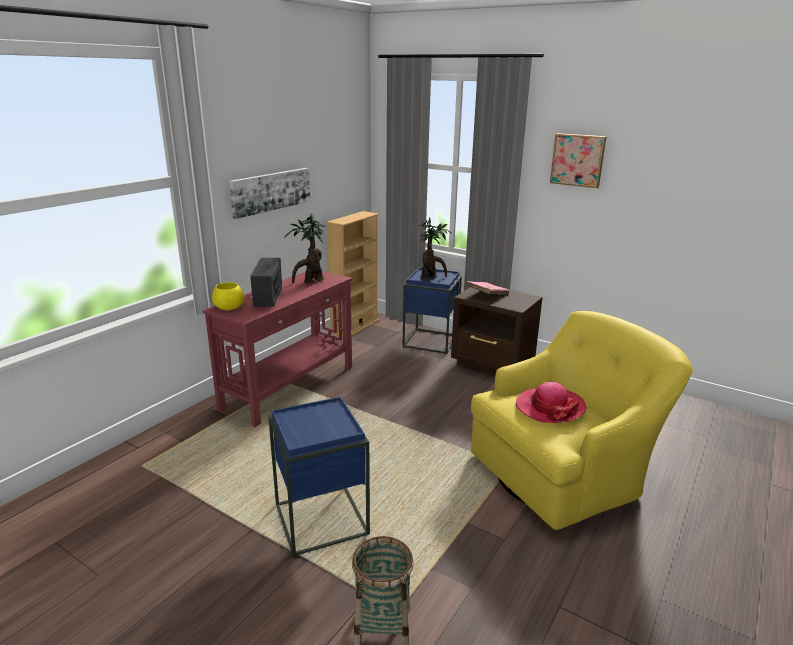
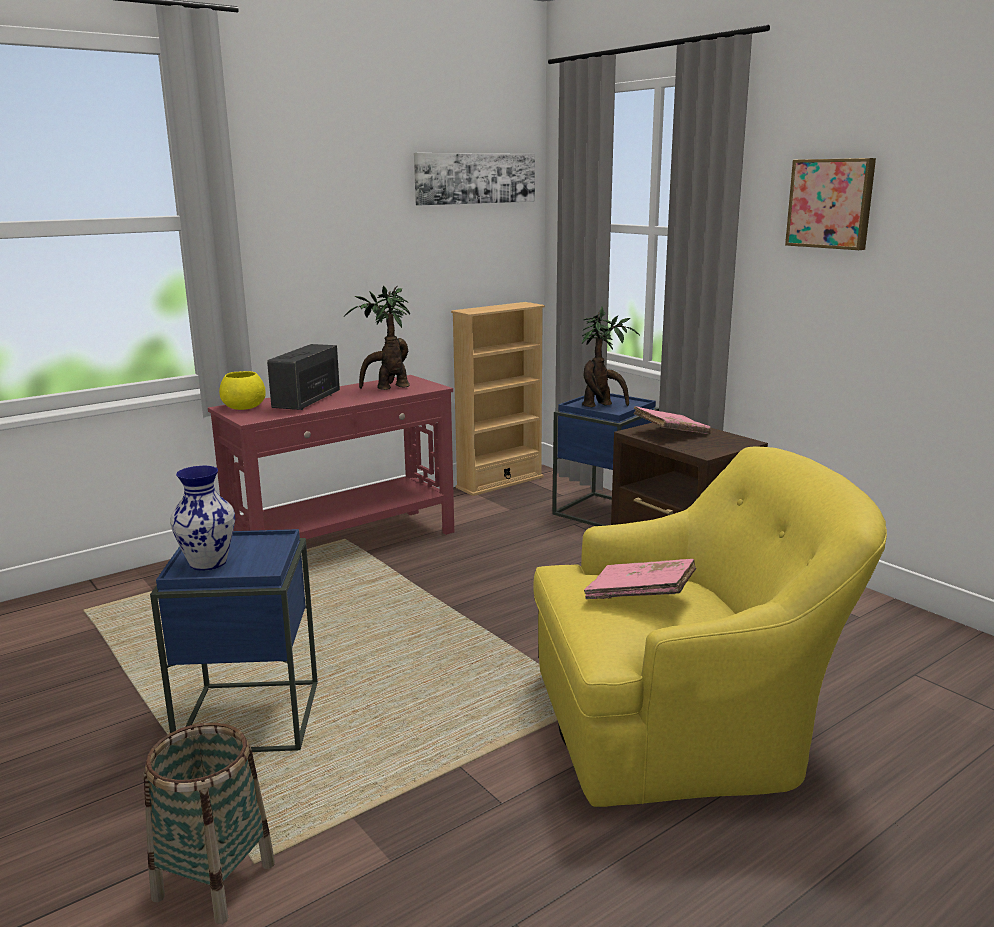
camera: 20 degrees right, 5 degrees down
(271, 191) = (351, 254): picture -> picture (475, 178)
(306, 431) = (207, 562): none -> vase
(549, 407) = (640, 596): hat -> pink book

